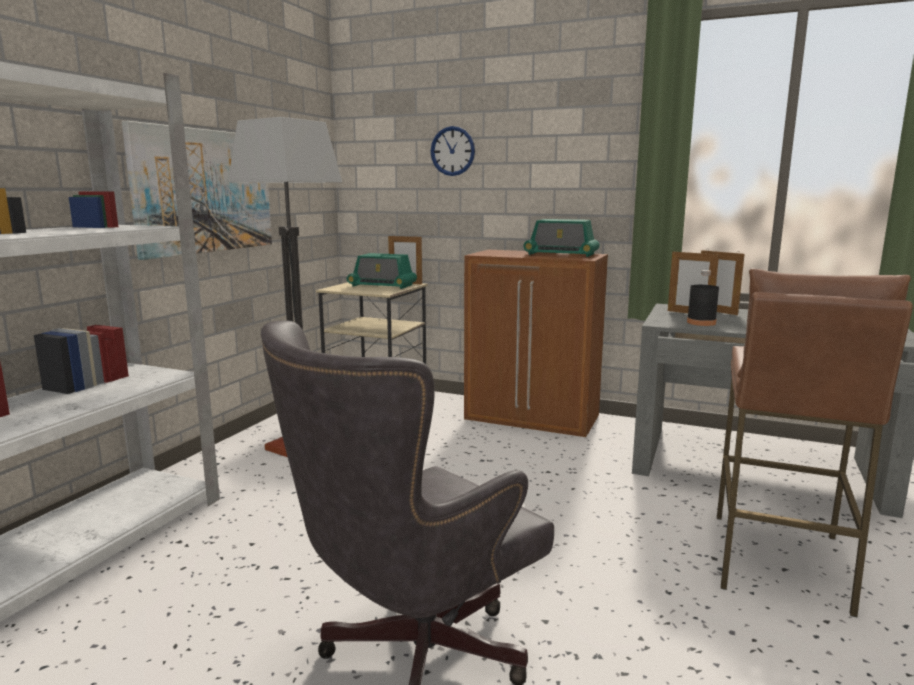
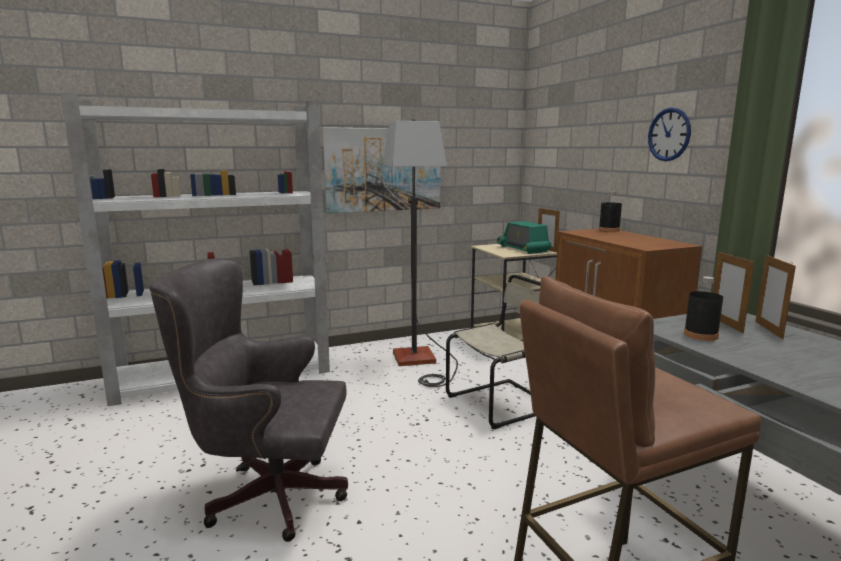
camera: 45 degrees right, 0 degrees up
(452, 151) = (592, 136): wall clock -> wall clock (669, 134)
(468, 456) = (503, 402): none -> beige chair
(499, 250) = (609, 230): none -> black bottle
(561, 254) = (647, 240): radio -> none

